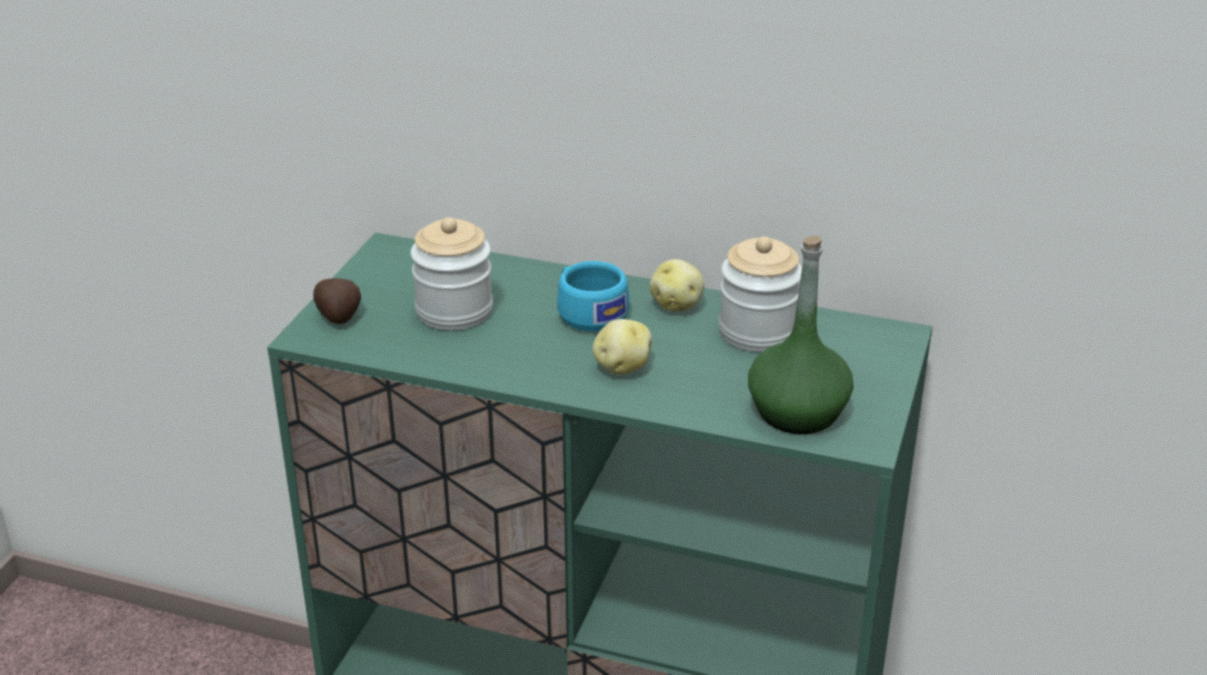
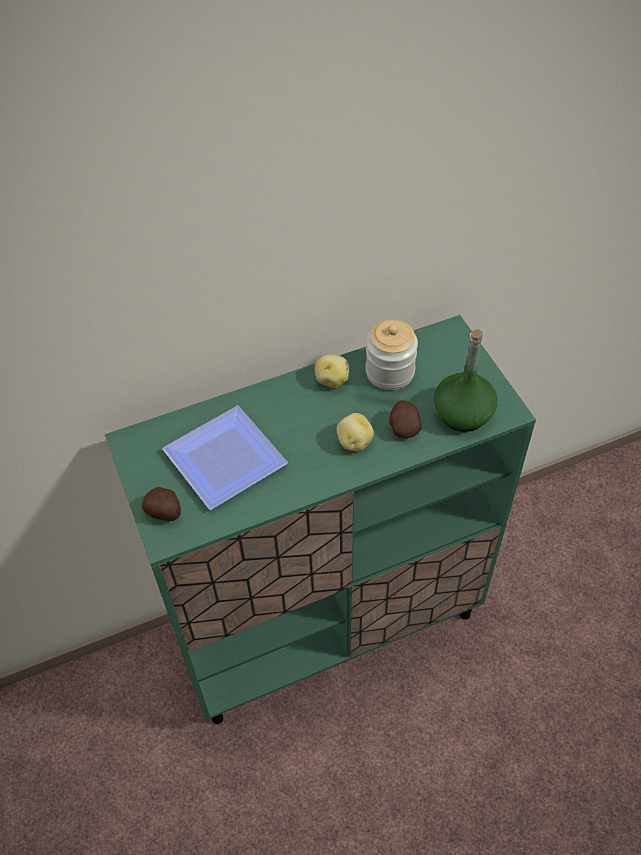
camera: 40 degrees left, 20 degrees up
(454, 311) = (224, 463): jar -> plate
(588, 312) = (294, 415): turquoise cup -> none
(701, 385) = (403, 427): none -> potato

